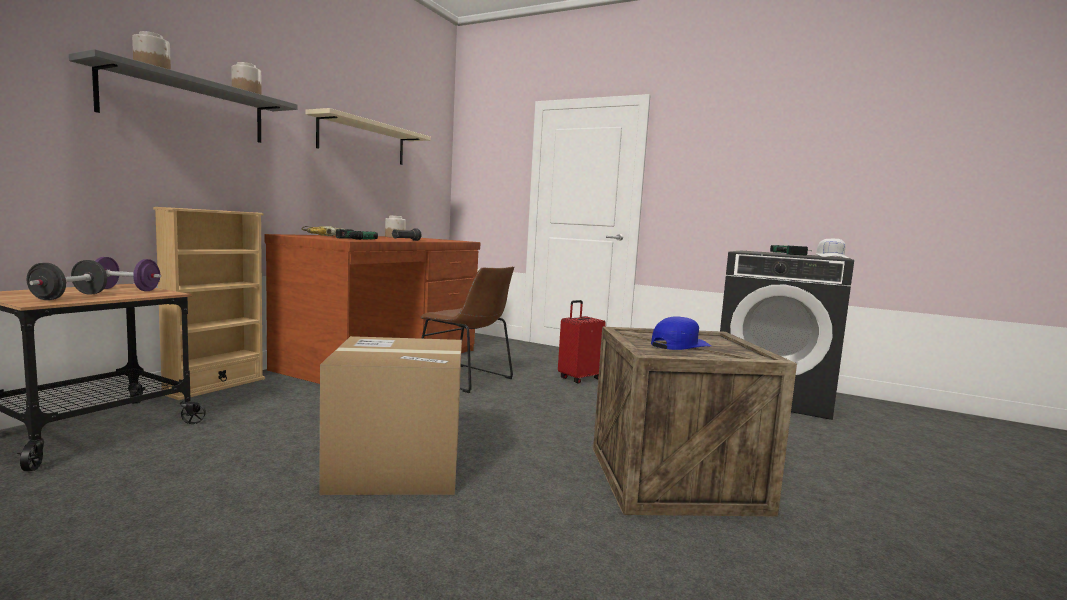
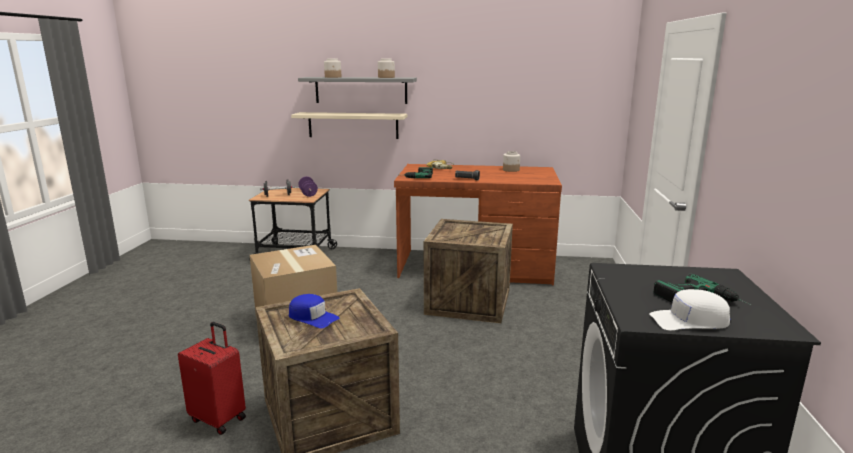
camera: 70 degrees right, 10 degrees up
(215, 386) = (370, 251): beige bookcase -> none
(363, 141) = (500, 87): beige shelf -> beige shelf (353, 125)
(466, 379) = (468, 302): brown chair -> crate
(578, 378) = (536, 344): red suitcase -> red suitcase (219, 418)

